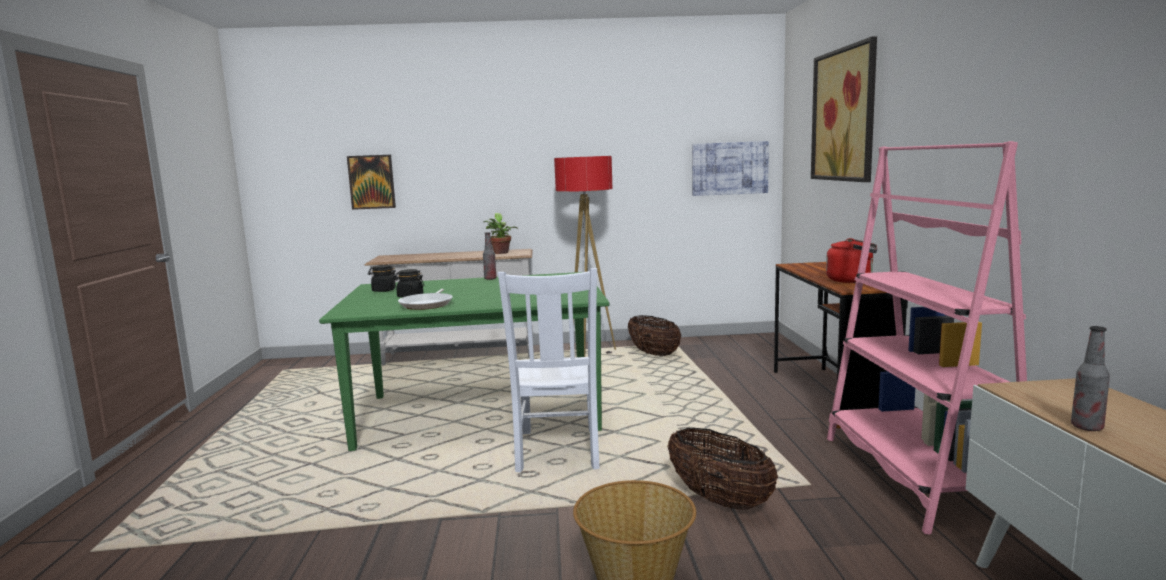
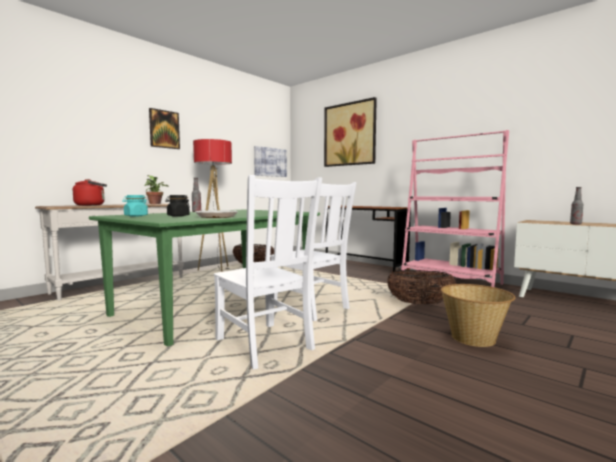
camera: 45 degrees left, 5 degrees down
(371, 182) = (29, 140): picture -> picture (164, 129)
(383, 290) = (135, 216): black jar -> turquoise jar
(409, 484) = (265, 346): none -> white chair
(852, 280) = (381, 206): red kettle -> red kettle (92, 205)

